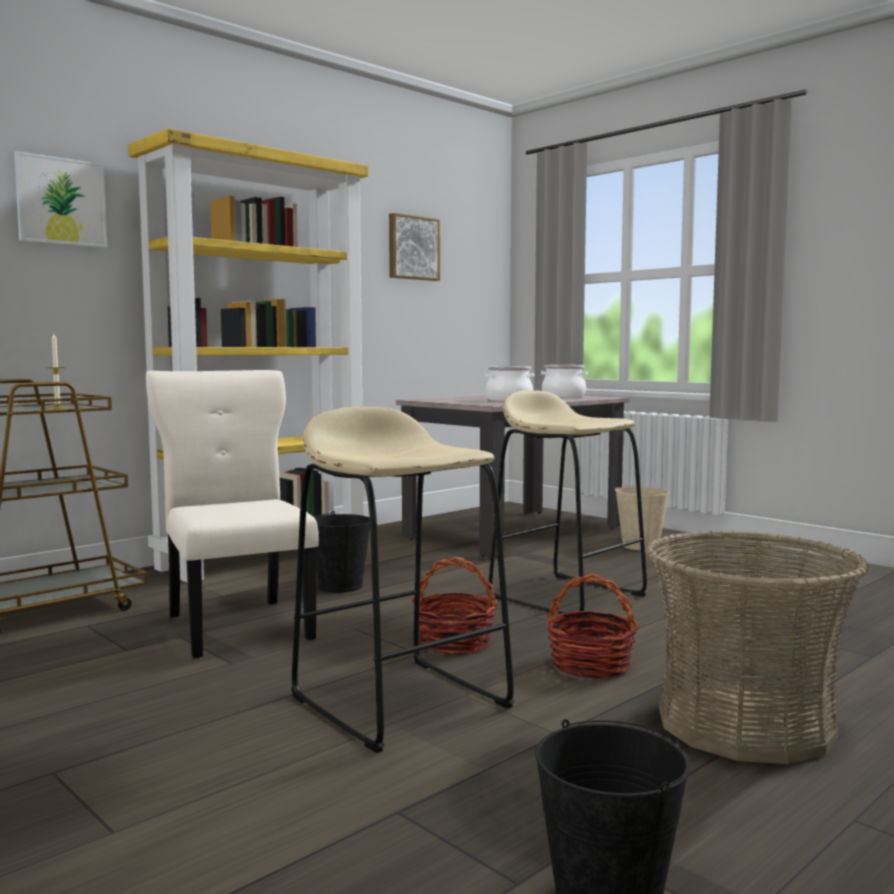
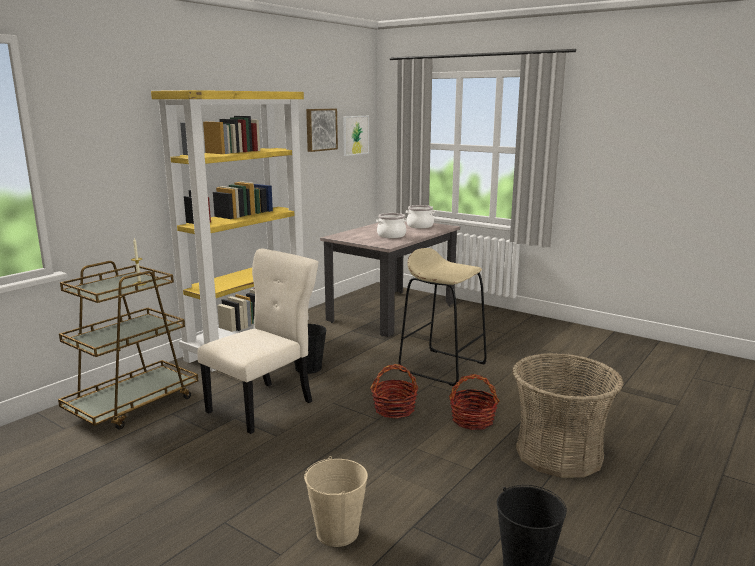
camera: 10 degrees left, 10 degrees up
(61, 201) = (112, 135): picture -> picture (355, 135)
(238, 625) = (264, 405): beige chair -> beige chair turned 75 degrees clockwise
(400, 701) = (383, 455): beige stool -> none
(641, 546) = (470, 320): beige bucket -> beige bucket (338, 532)

